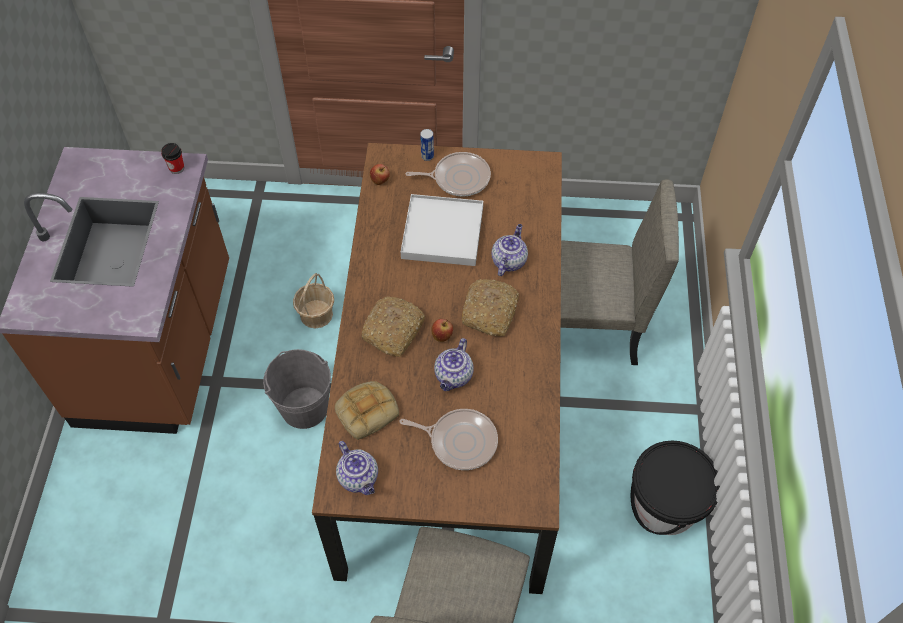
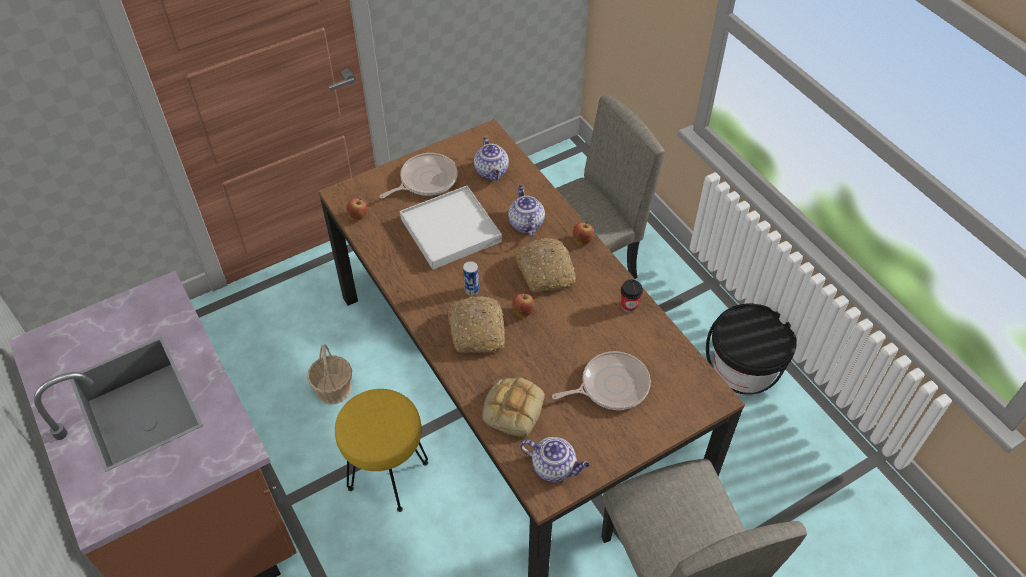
camera: 35 degrees left, 5 degrees down
(176, 168) = (155, 297): cup -> cup (629, 305)
(304, 407) = (388, 474): grey bucket -> yellow stool
(427, 156) = (383, 176): can -> can (471, 290)
(454, 376) = (561, 338): teapot -> teapot (492, 172)
(543, 303) = (582, 240): none -> apple

